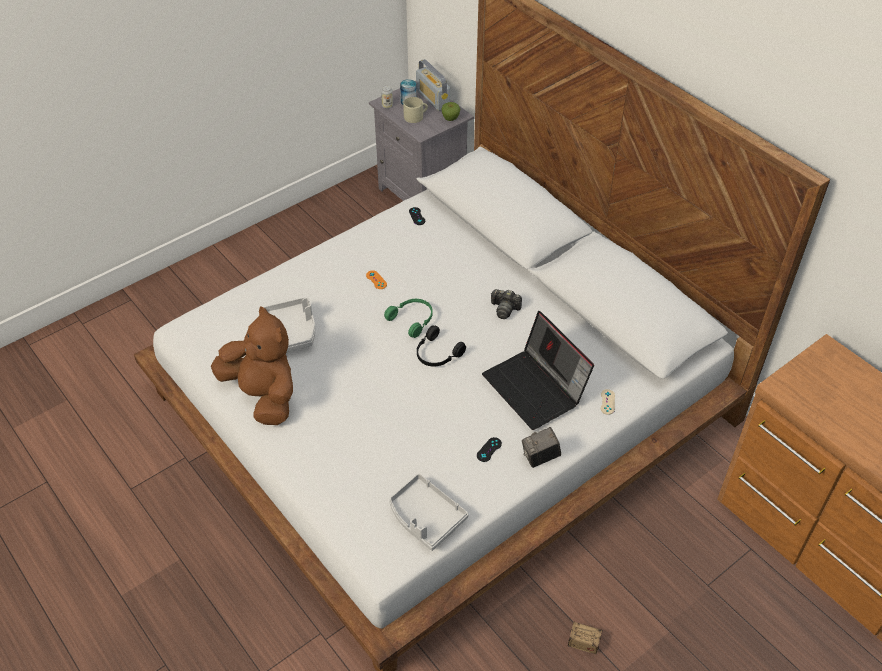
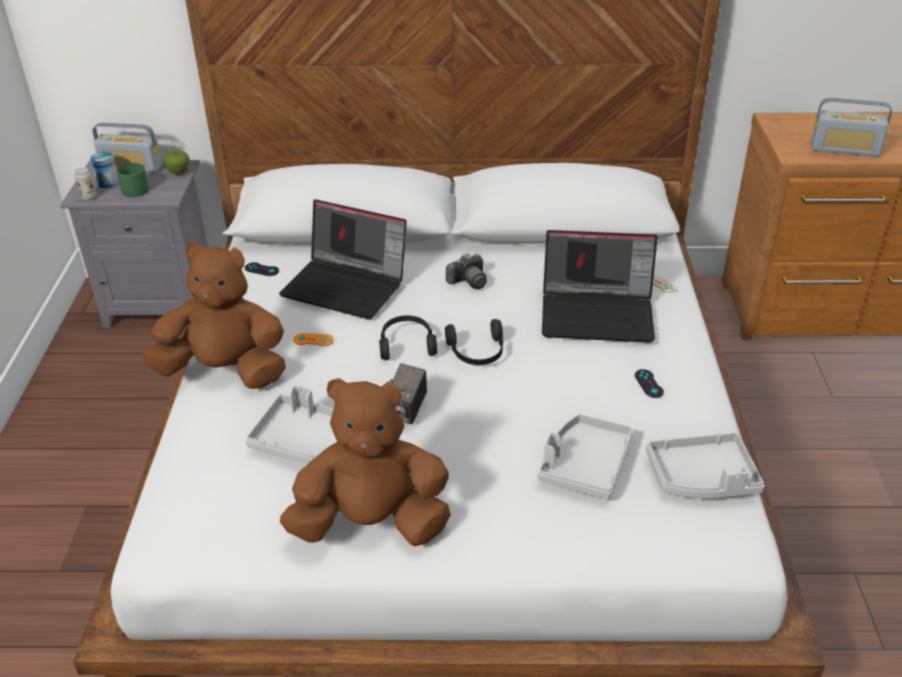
camera: 50 degrees left, 10 degrees down
(318, 265) = (225, 371): none -> brown plush toy
(386, 458) = (584, 465): none -> grey tray
(412, 320) = (407, 344): green headphones -> black headphones
(416, 116) = (137, 189): beige mug -> green mug
(439, 261) = (347, 286): none -> laptop
(540, 457) = (690, 357): camera -> camera (407, 411)
(564, 636) = (824, 522): storage box -> none
(828, 412) = (844, 150): none -> radio

